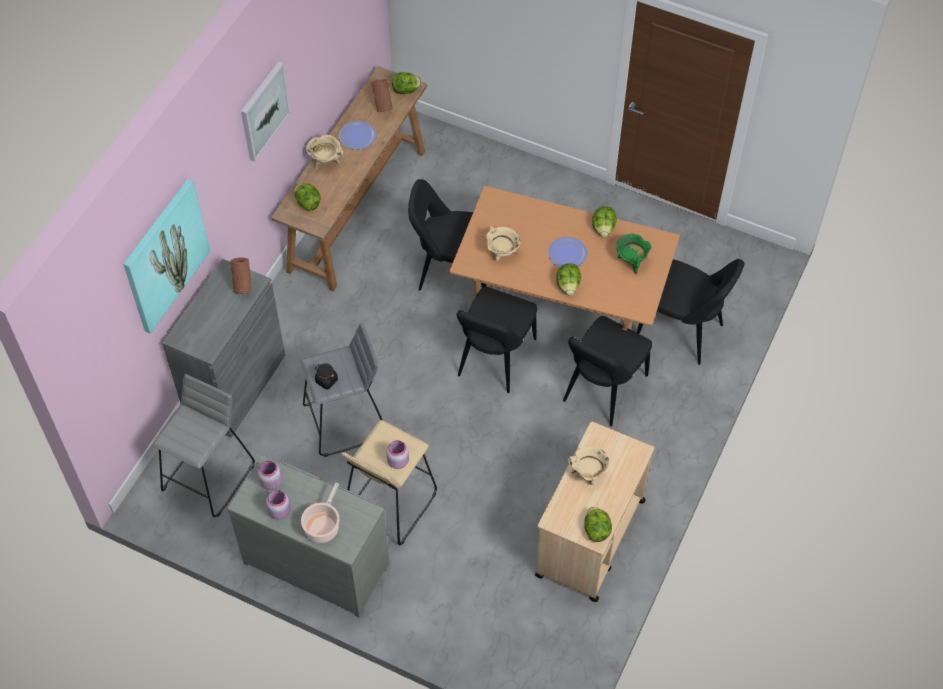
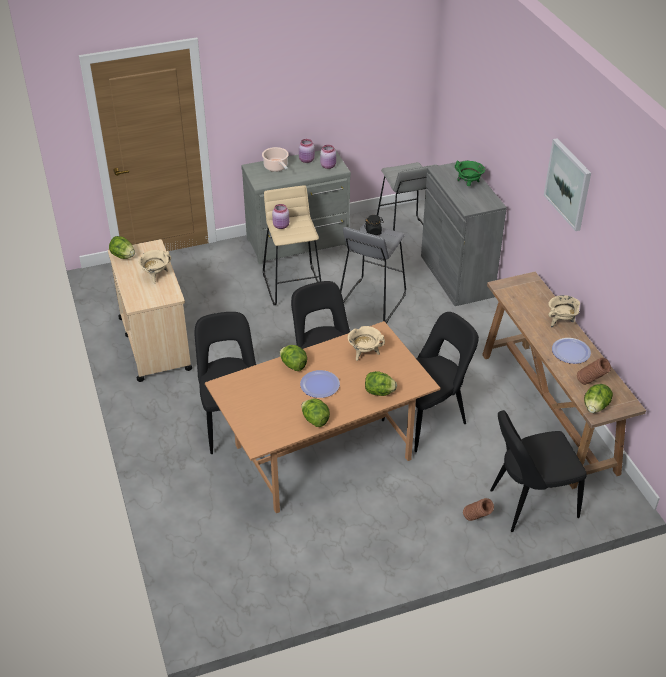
camera: 135 degrees right, 15 degrees down
(164, 255) = (491, 111): picture -> none
(243, 286) = (472, 203): brown vase -> brown vase (476, 520)
(307, 203) = (528, 292): lettuce -> lettuce (379, 392)
(631, 262) = (266, 412): green cooking pot -> green cooking pot (468, 184)
(683, 332) = (214, 504): black chair -> black chair (529, 504)

